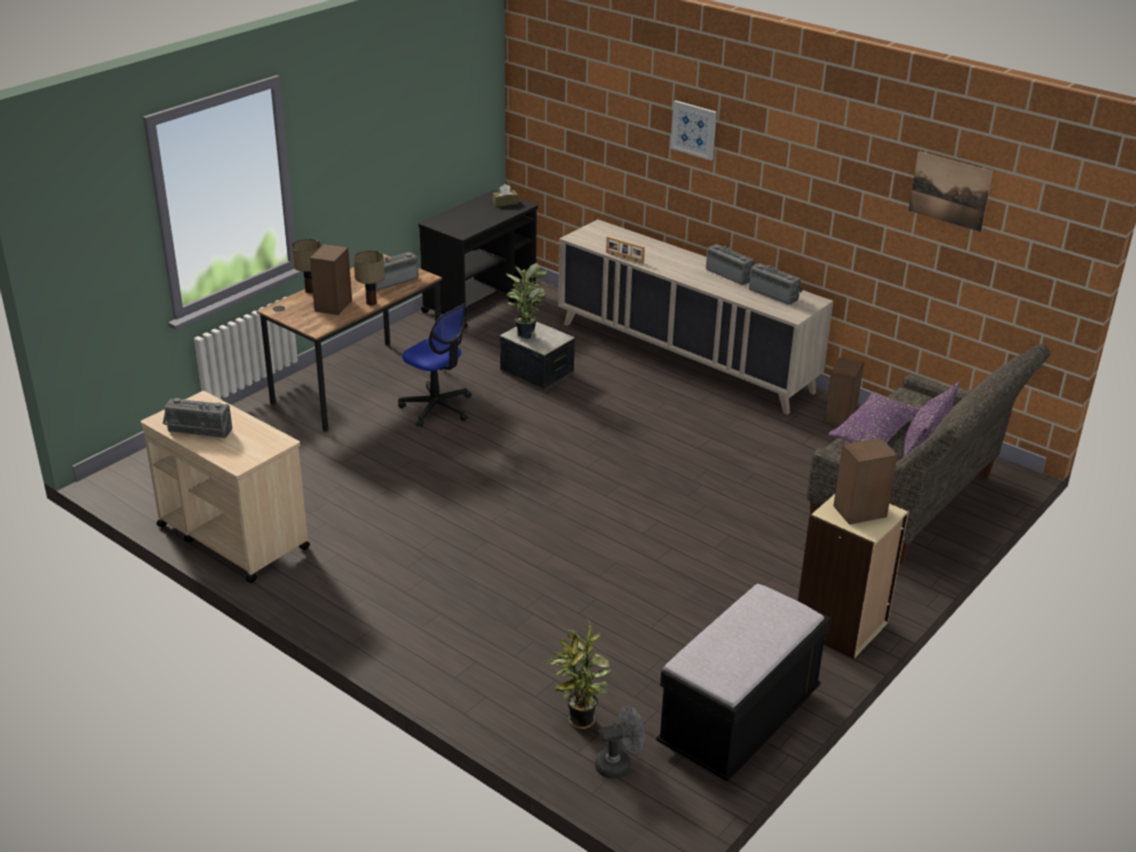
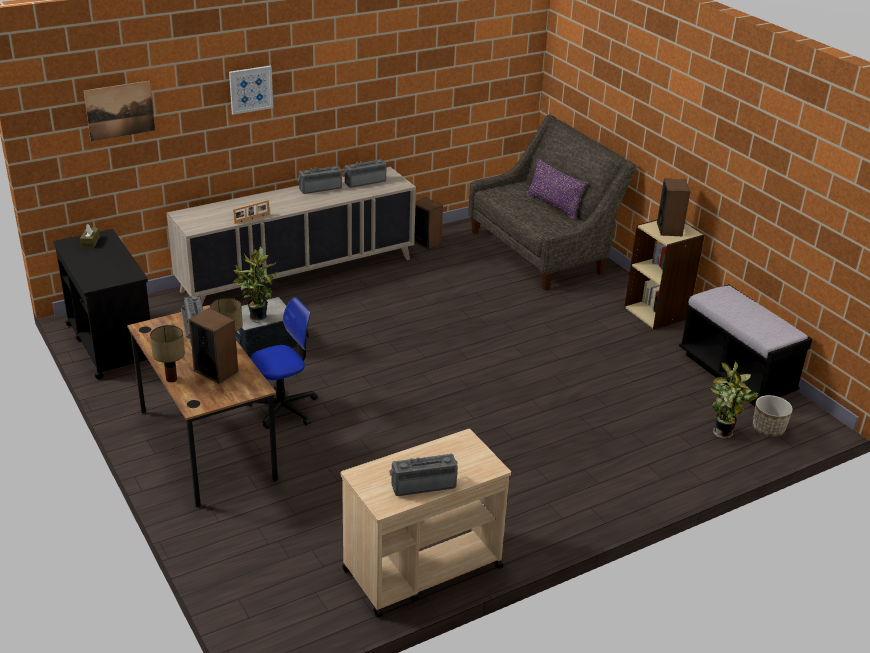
camera: 70 degrees left, 0 degrees up
(198, 433) = (423, 484): radio -> radio turned 135 degrees counterclockwise
(618, 764) = (768, 429): grey fan -> planter
(874, 433) = (530, 215): purple pillow -> none
(950, 191) = (458, 47): picture -> picture (120, 110)

